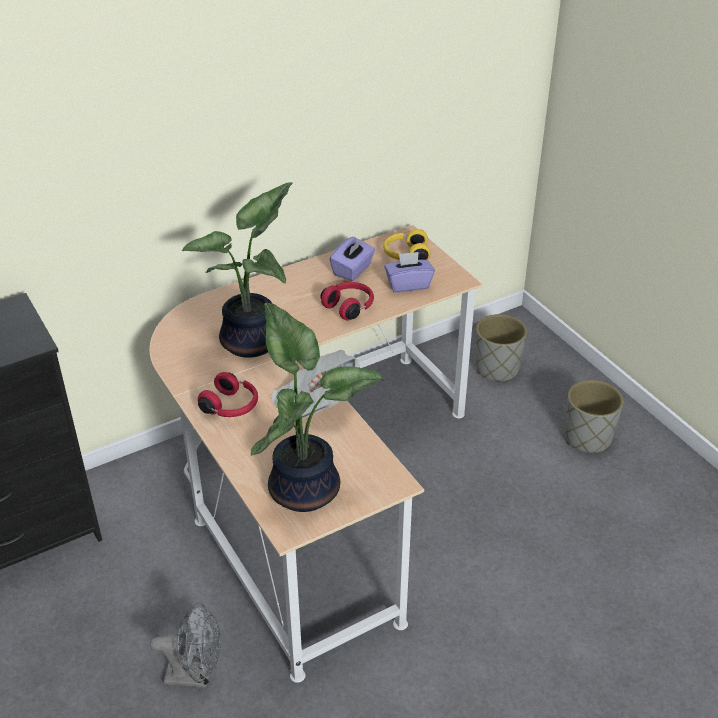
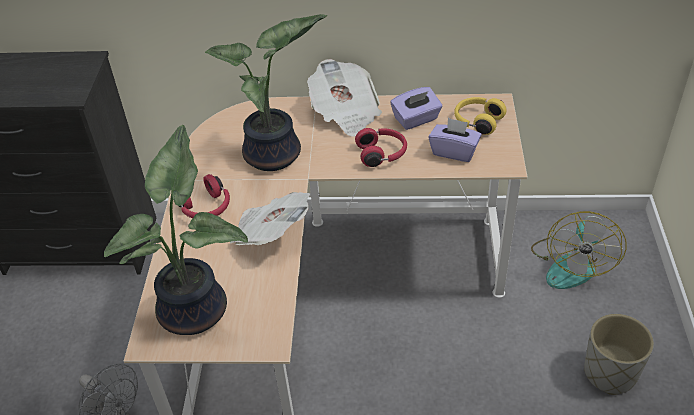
camera: 35 degrees right, 5 degrees up
(285, 285) = (345, 113): none -> newspaper
(497, 368) = (571, 264): grey planter -> fan

